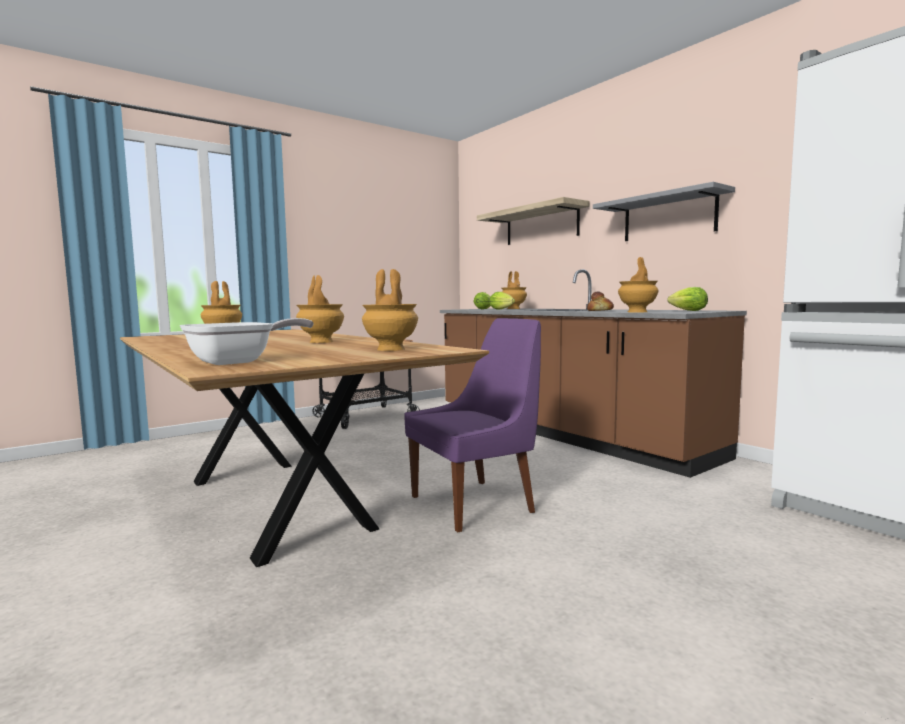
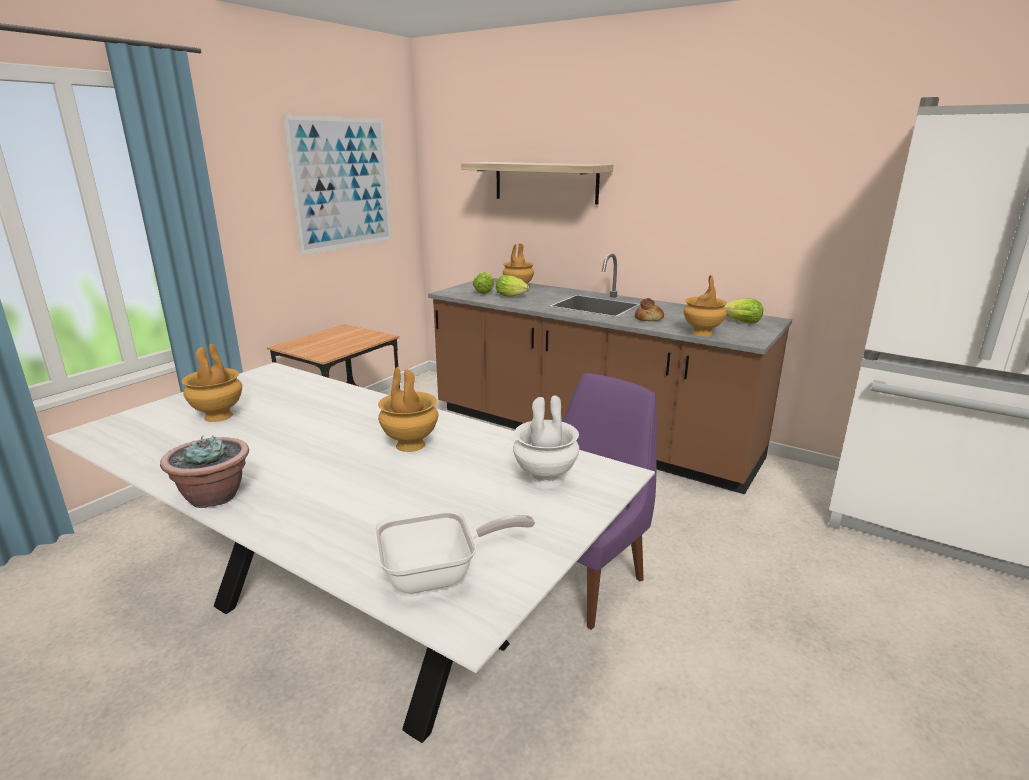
camera: 20 degrees left, 15 degrees up
(164, 346) = (214, 496): none -> potted plant
(240, 361) = (439, 574): frying pan -> frying pan turned 45 degrees clockwise
(274, 502) = (354, 623): brown dining table -> white dining table
(390, 349) = (544, 480): brown vase -> white vase
(392, 235) = (342, 184): none -> picture
(668, 217) = (713, 203): grey shelf -> none

